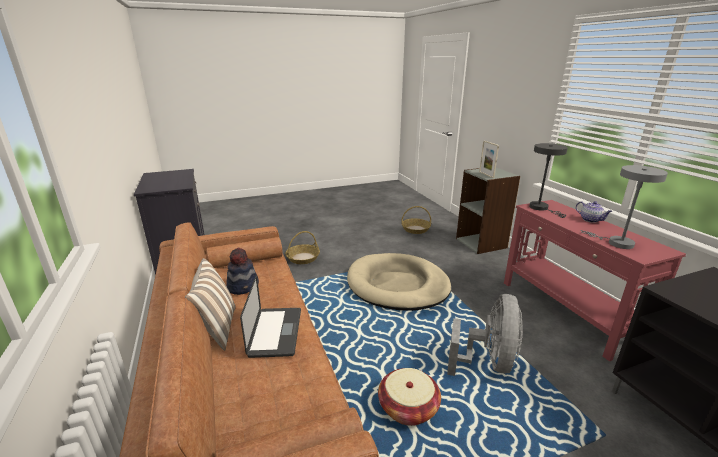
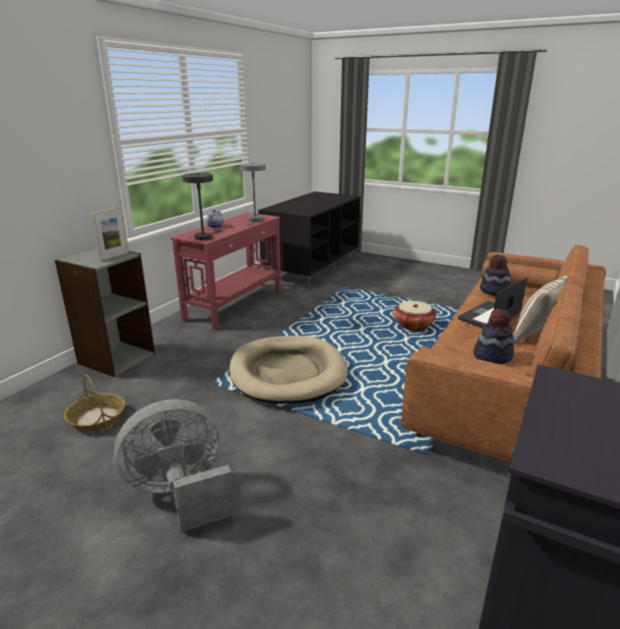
camera: 130 degrees left, 0 degrees up
(303, 258) = (317, 475): basket -> none
(305, 396) = (495, 291): none -> hat
(488, 362) = (336, 315): grey fan -> grey fan (180, 494)

